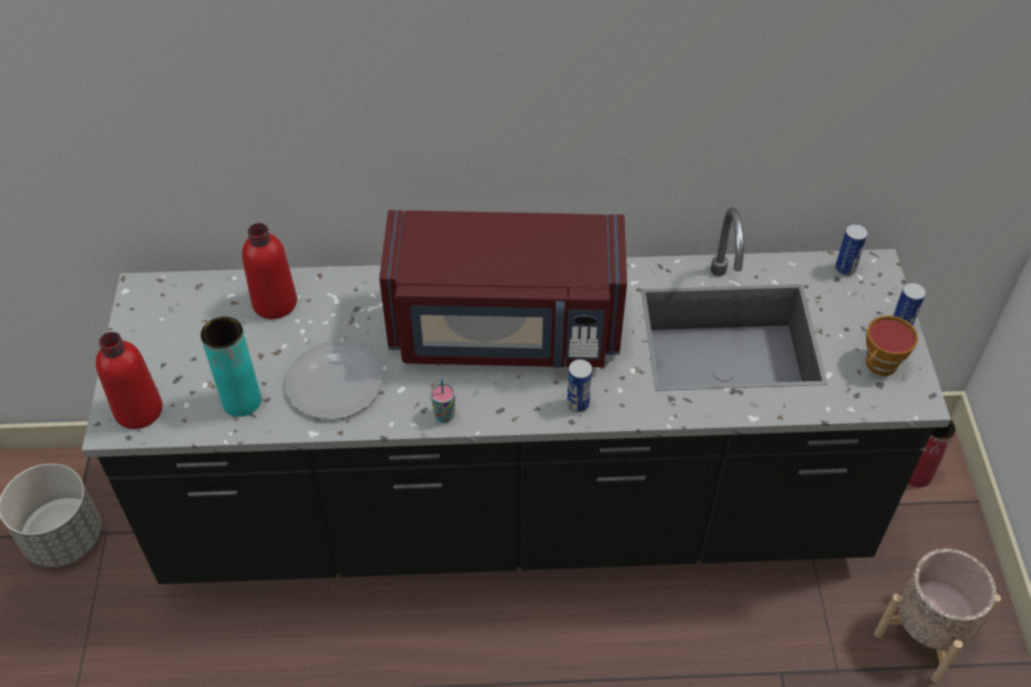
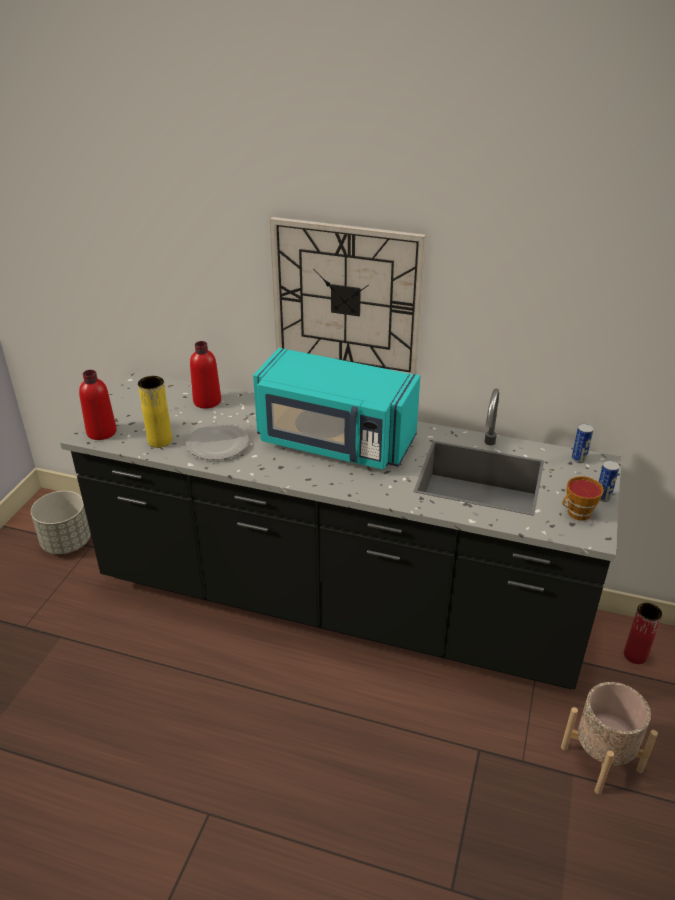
camera: 20 degrees right, 15 degrees down
(242, 401) = (160, 441): turquoise vase -> yellow vase
(444, 416) = (272, 474): cup -> none
(483, 116) = (346, 299): none -> wall clock
(505, 330) = (334, 442): red microwave -> turquoise microwave
(578, 404) = (358, 487): can -> none

